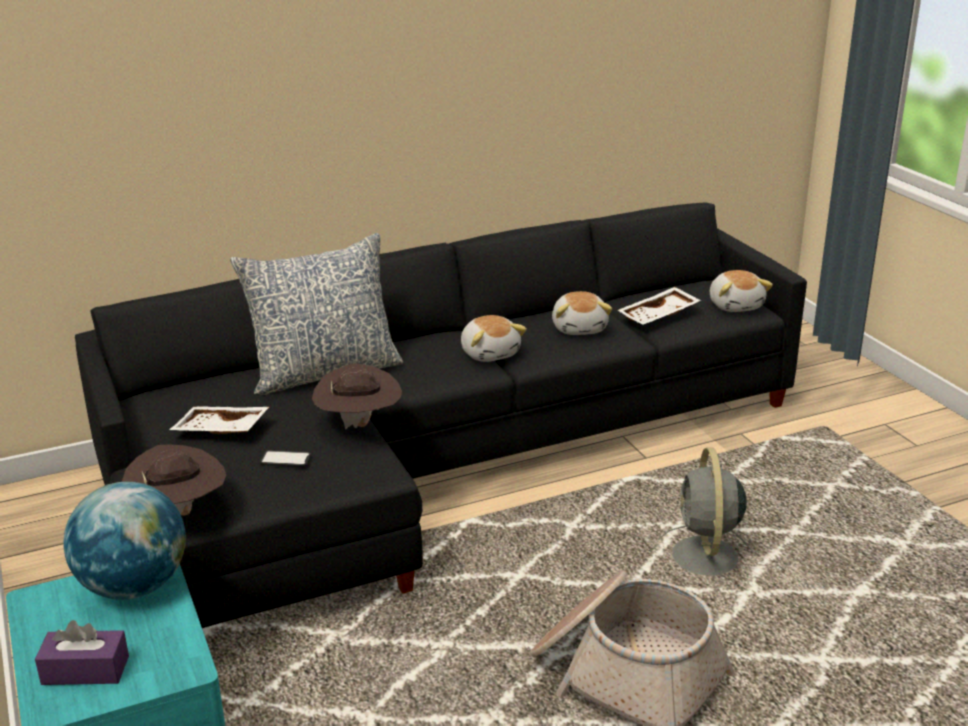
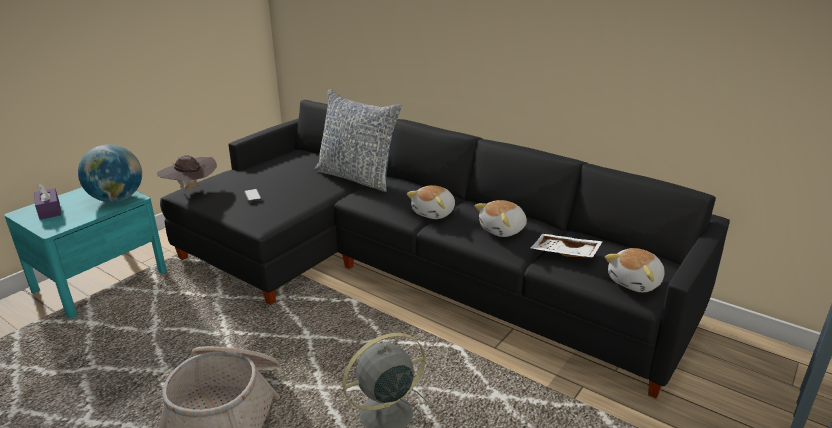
camera: 60 degrees right, 0 degrees up
(220, 431) = (270, 173): white tray -> none
(359, 424) = (307, 202): brown hat -> none

